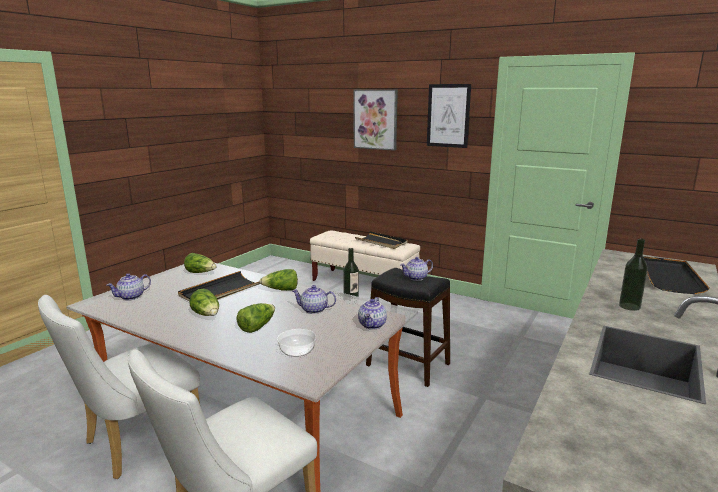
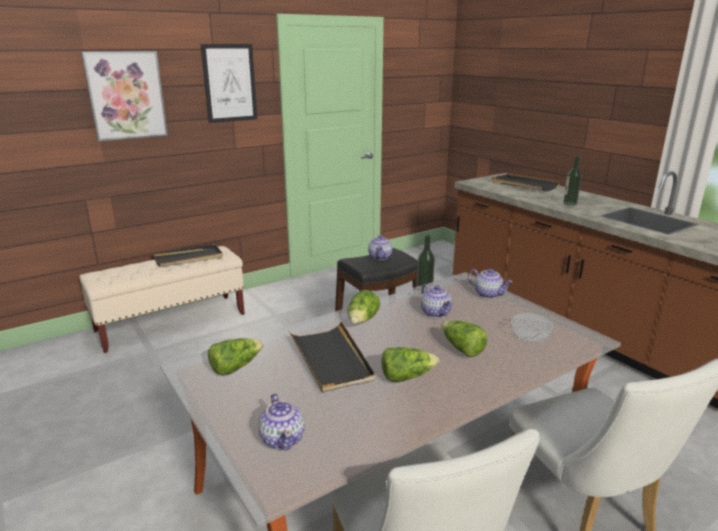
camera: 65 degrees left, 5 degrees up
(314, 310) = (435, 312): teapot -> teapot turned 60 degrees counterclockwise

